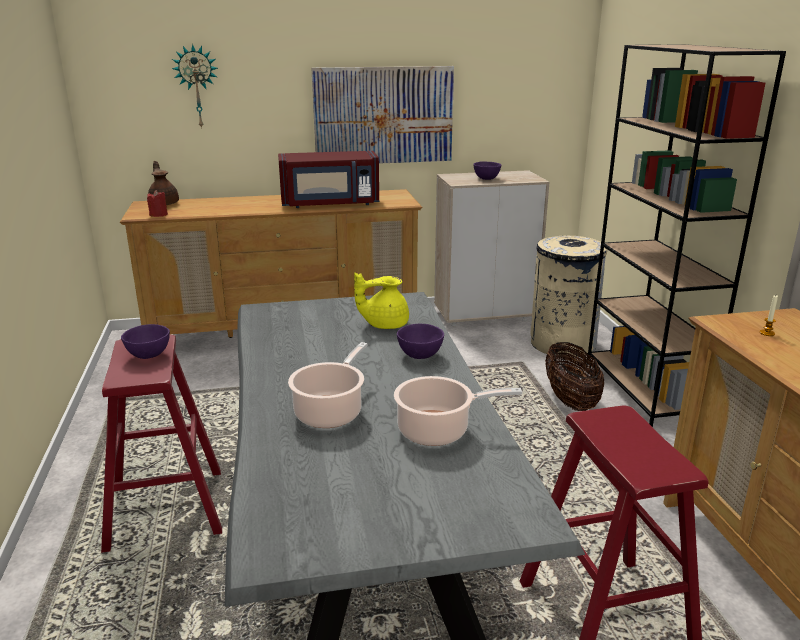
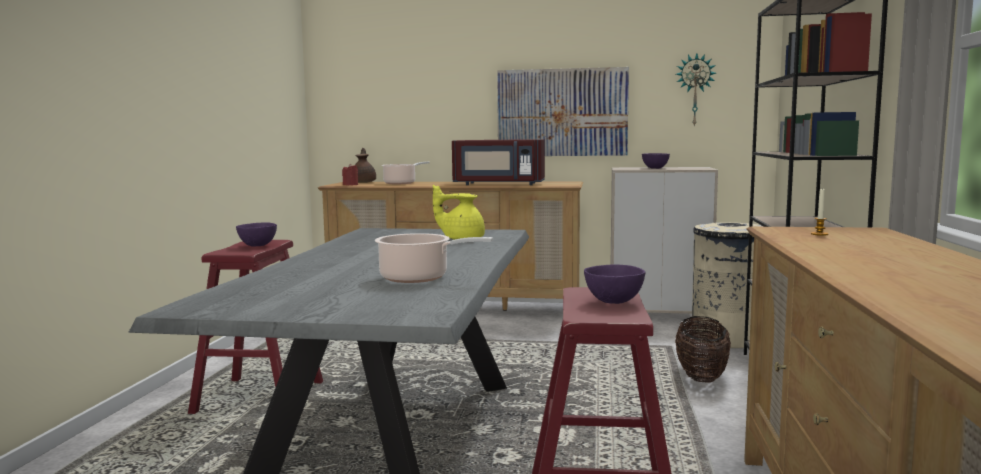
camera: 20 degrees right, 15 degrees down
(197, 87) = (402, 87): wall clock -> wall clock (695, 90)
(330, 411) = (345, 266): cooking pot -> cooking pot (401, 183)
(420, 356) = (467, 251): purple bowl -> purple bowl (614, 302)

